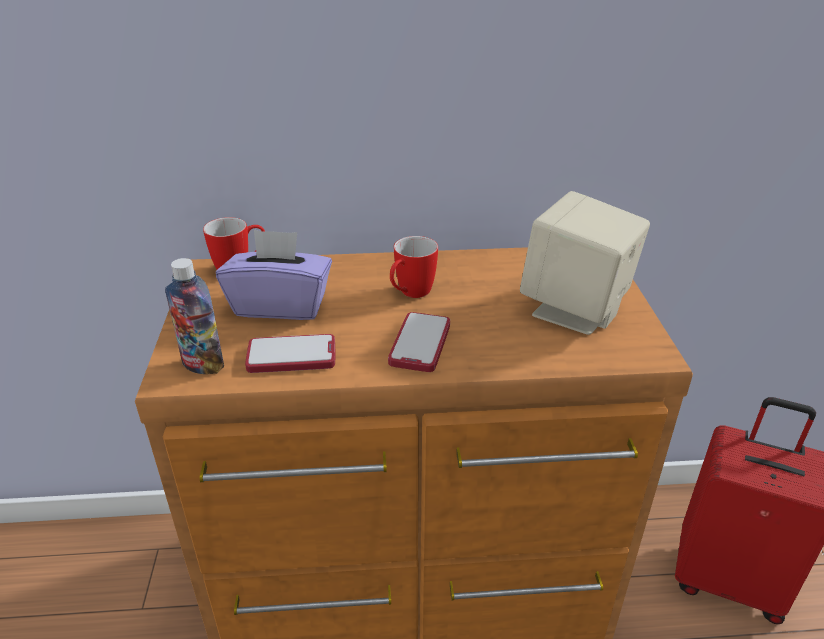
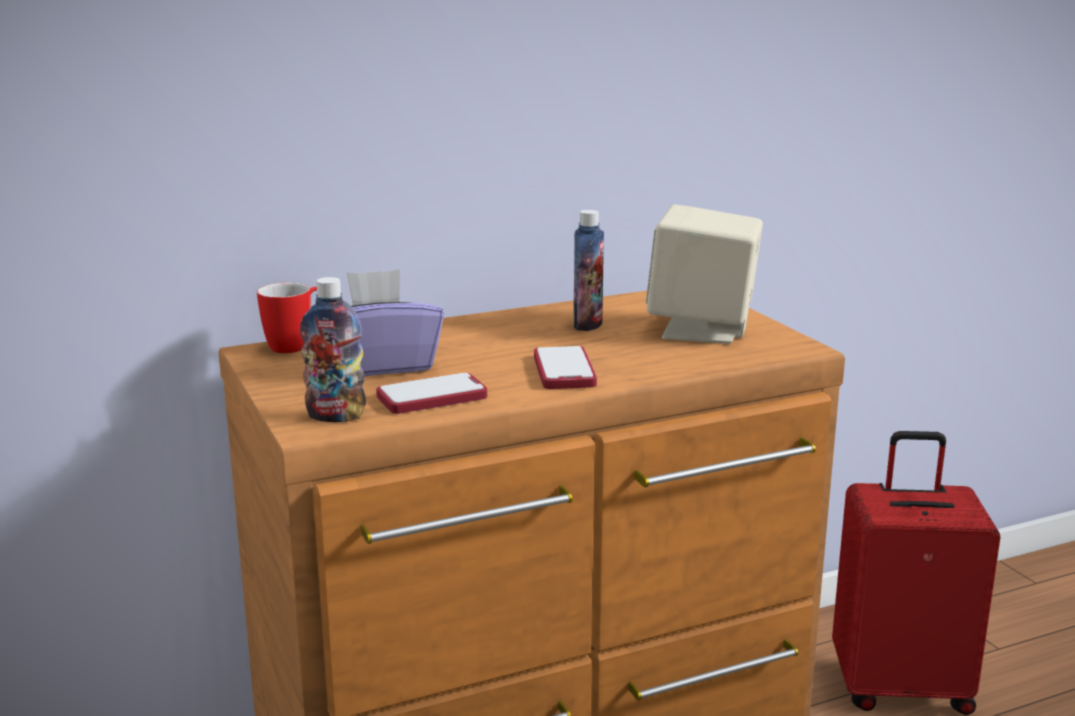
camera: 20 degrees left, 15 degrees down
(410, 294) = (519, 340): mug -> none
(479, 284) = (587, 325): none -> bottle

